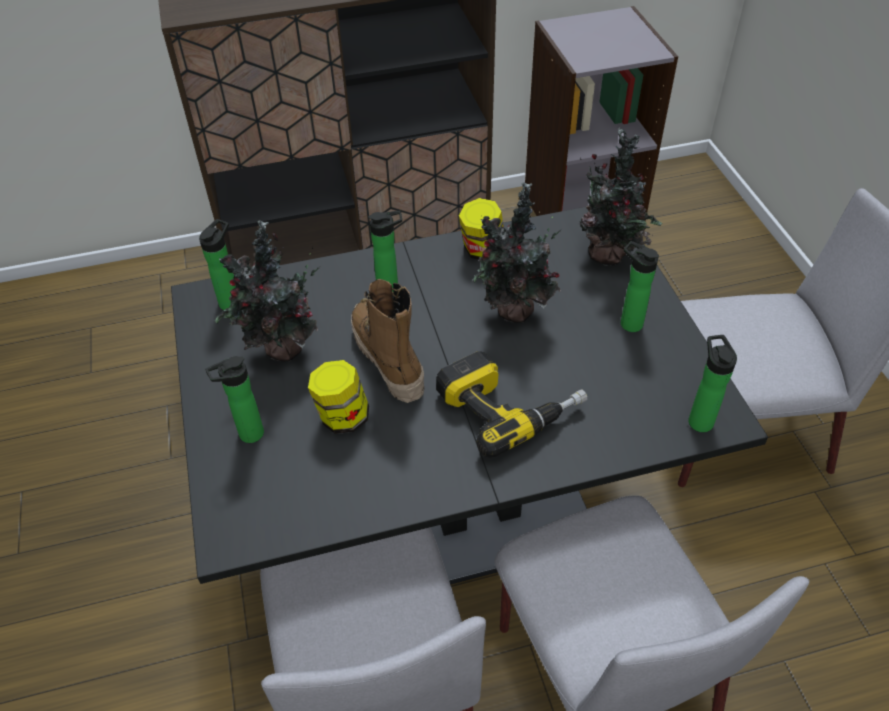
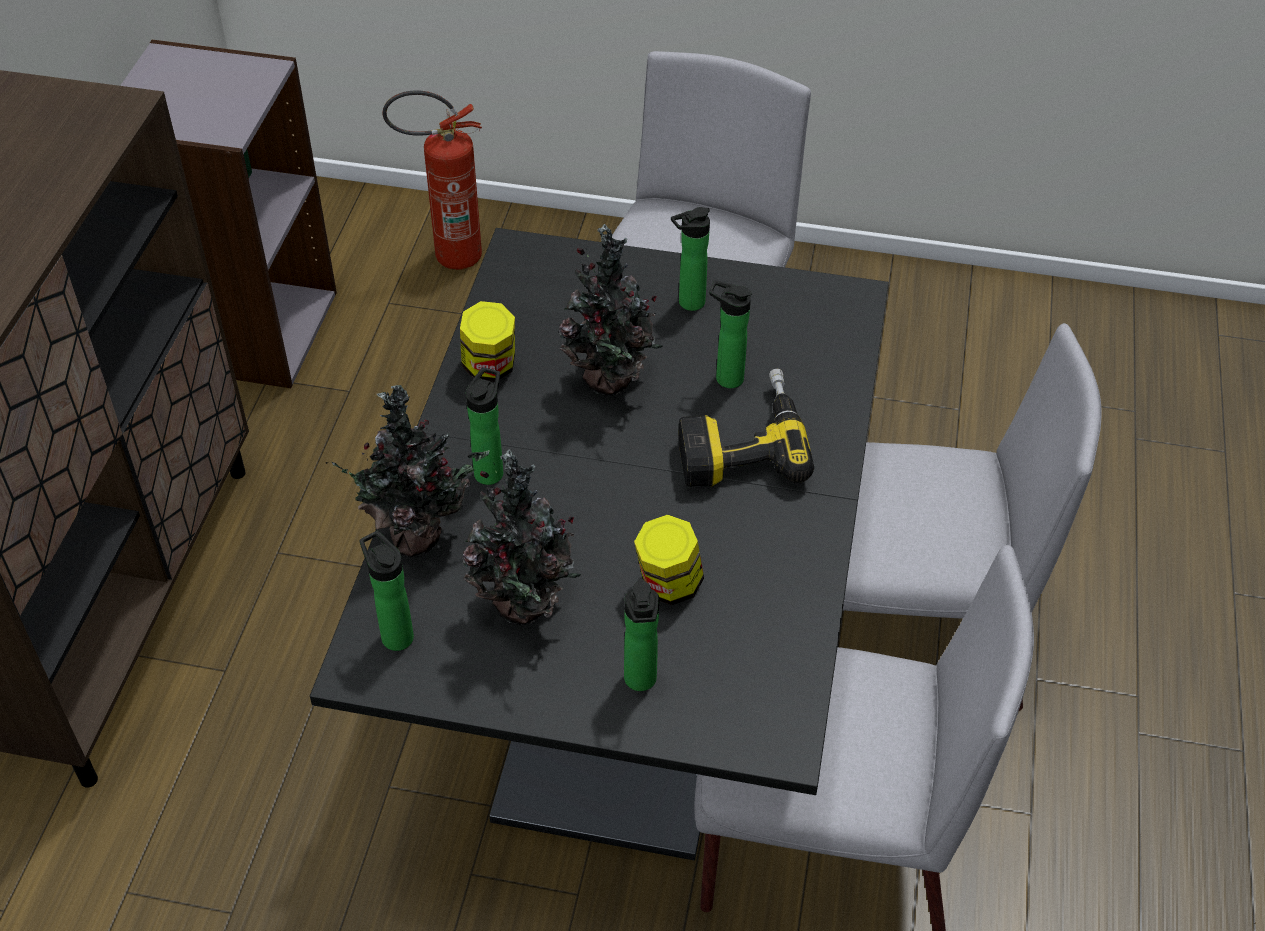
camera: 65 degrees left, 0 degrees up
(387, 359) = (606, 515): boot -> none
(610, 256) = (582, 272): potted plant -> potted plant (420, 535)
(699, 419) = (842, 314): bottle -> bottle (725, 378)
(720, 263) = (446, 257): none -> fire extinguisher

